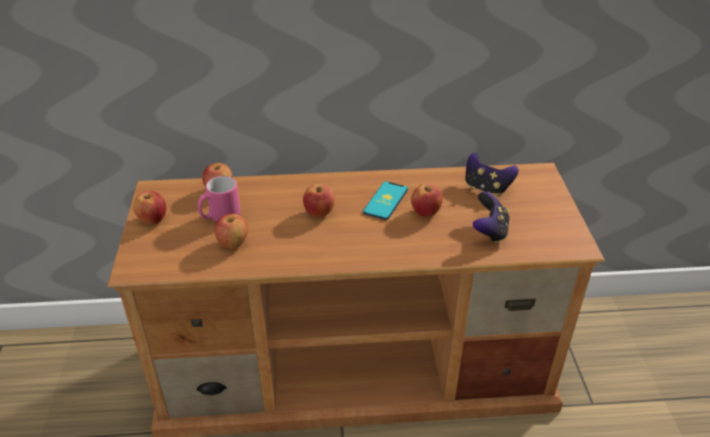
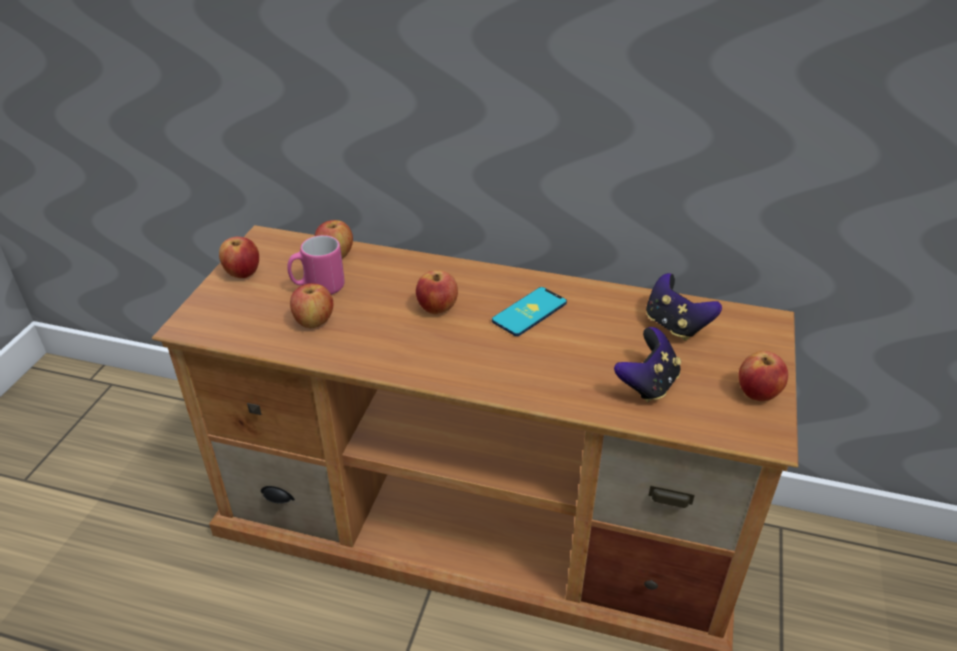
camera: 20 degrees right, 0 degrees up
(425, 212) = (573, 339): apple -> apple (758, 393)

